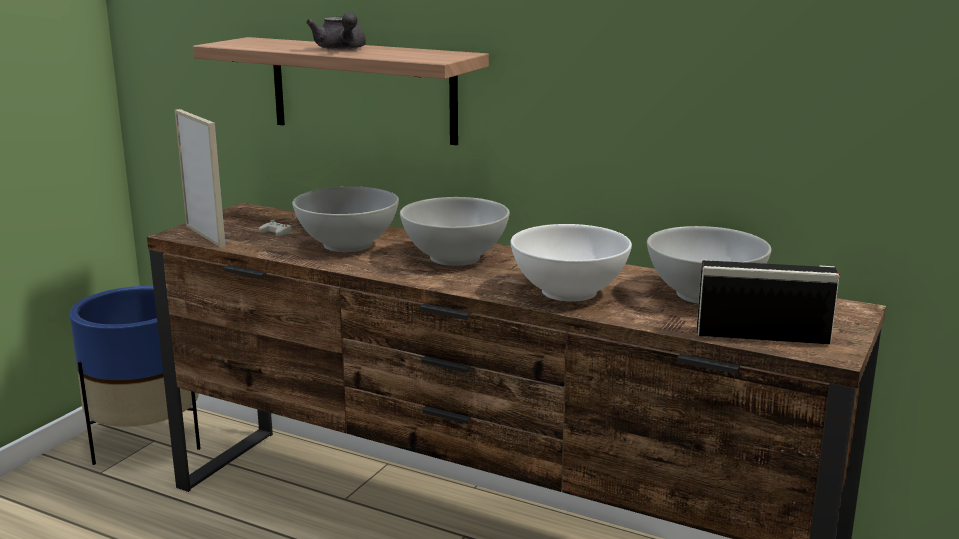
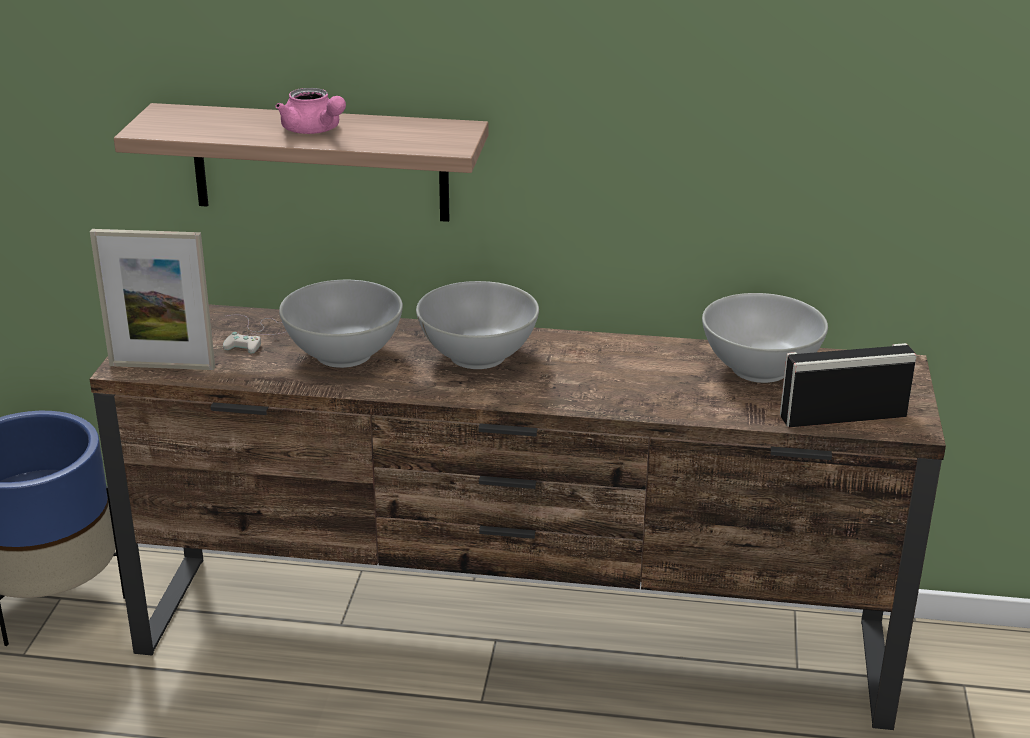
camera: 20 degrees left, 10 degrees up
(205, 236) = (162, 366): picture frame -> picture frame turned 150 degrees clockwise
(341, 49) = (314, 131): grey teapot -> pink teapot
(568, 292) = (630, 388): white bowl -> none

